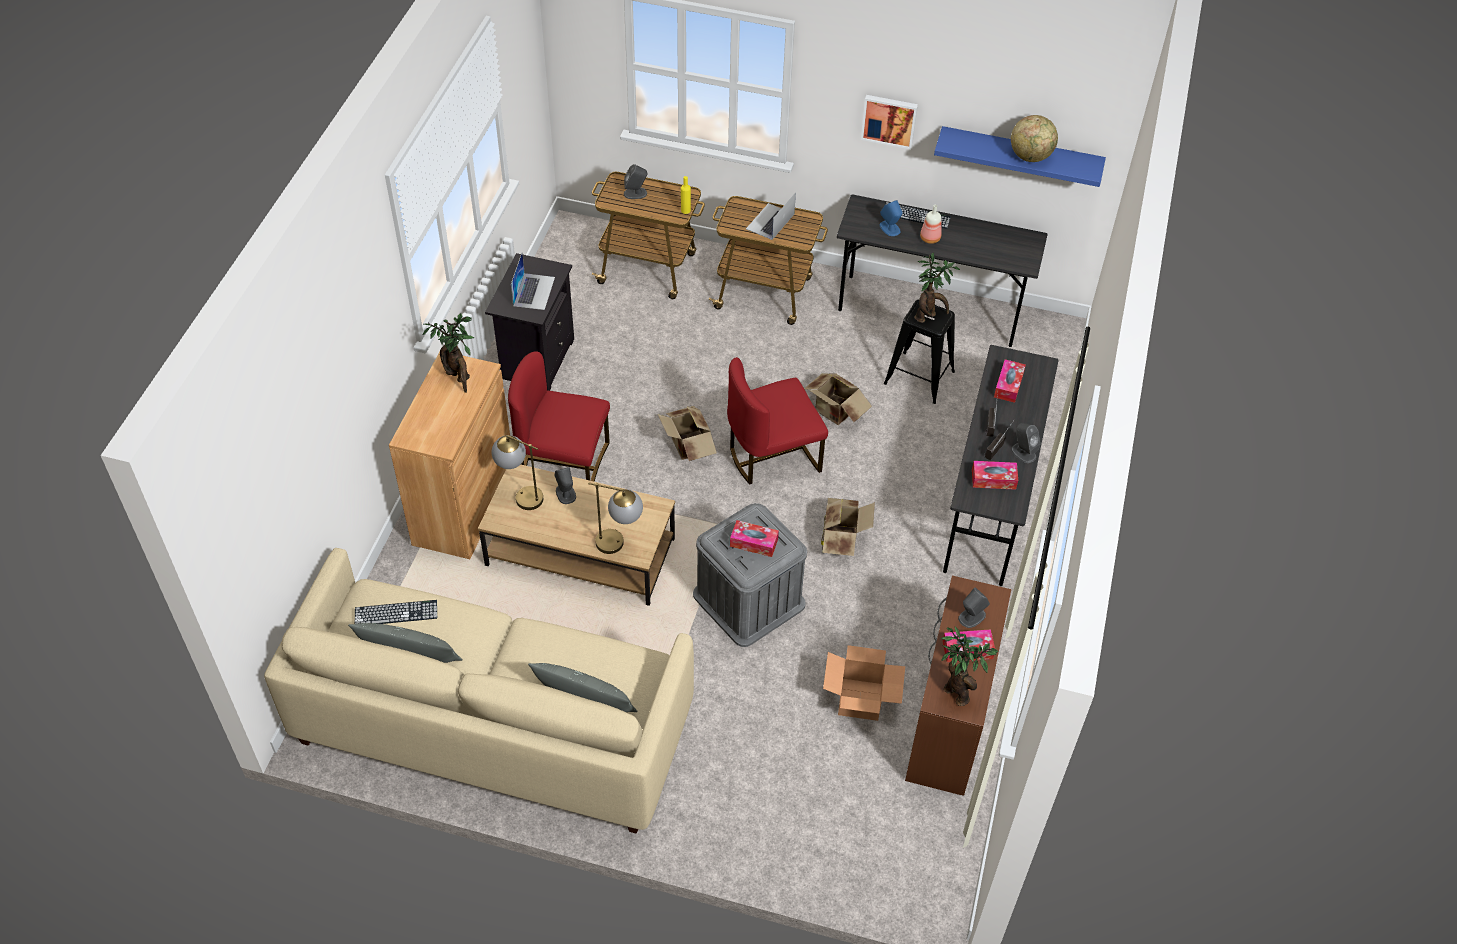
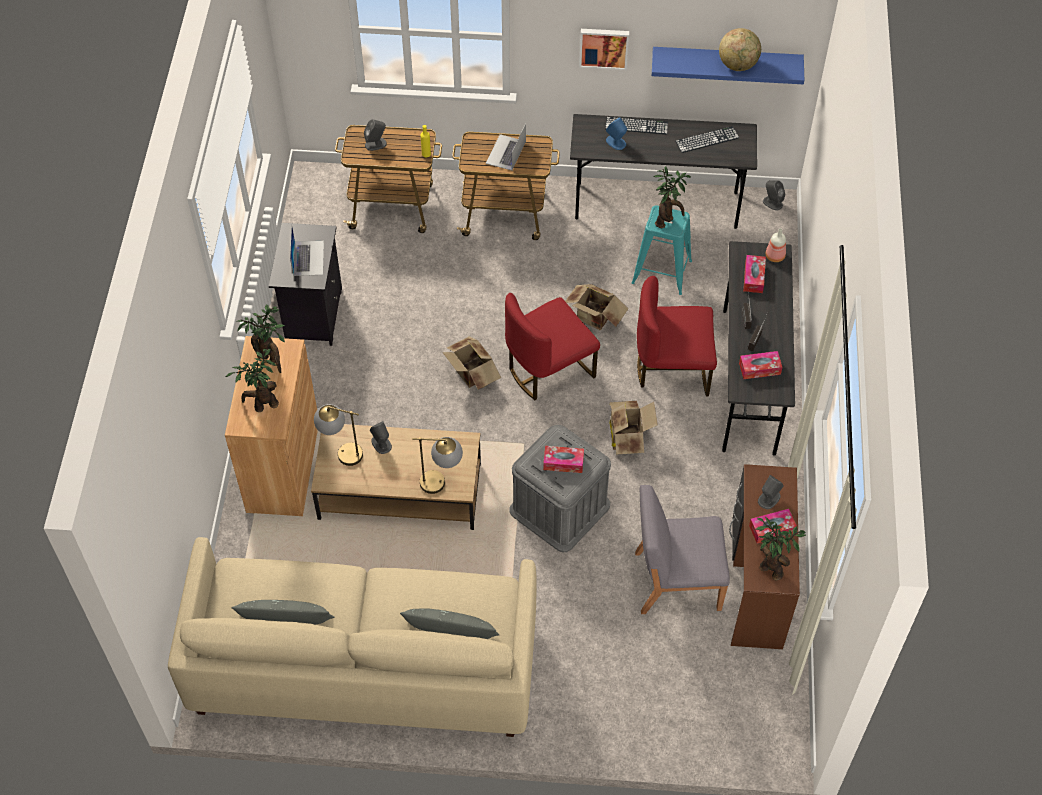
camera: 10 degrees left, 5 degrees up
(396, 613) = (264, 585): keyboard -> keyboard (707, 139)
(437, 421) = (262, 405): none -> potted plant
(564, 464) = (363, 410): red chair -> red chair (672, 368)
(859, 699) = (676, 580): cardboard box -> grey chair
(919, 378) = (662, 272): black stool -> turquoise stool
(930, 239) = (654, 147): bottle -> bottle (775, 256)
(1023, 452) = (779, 339): grey speaker -> grey speaker (772, 203)

